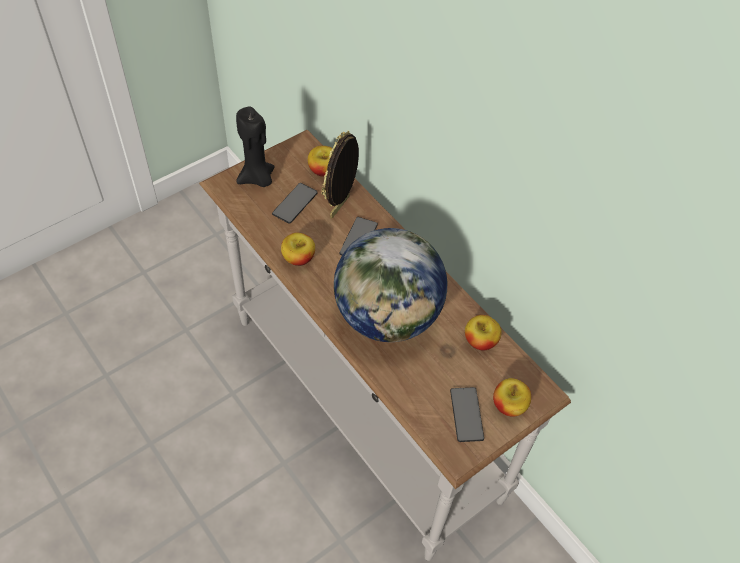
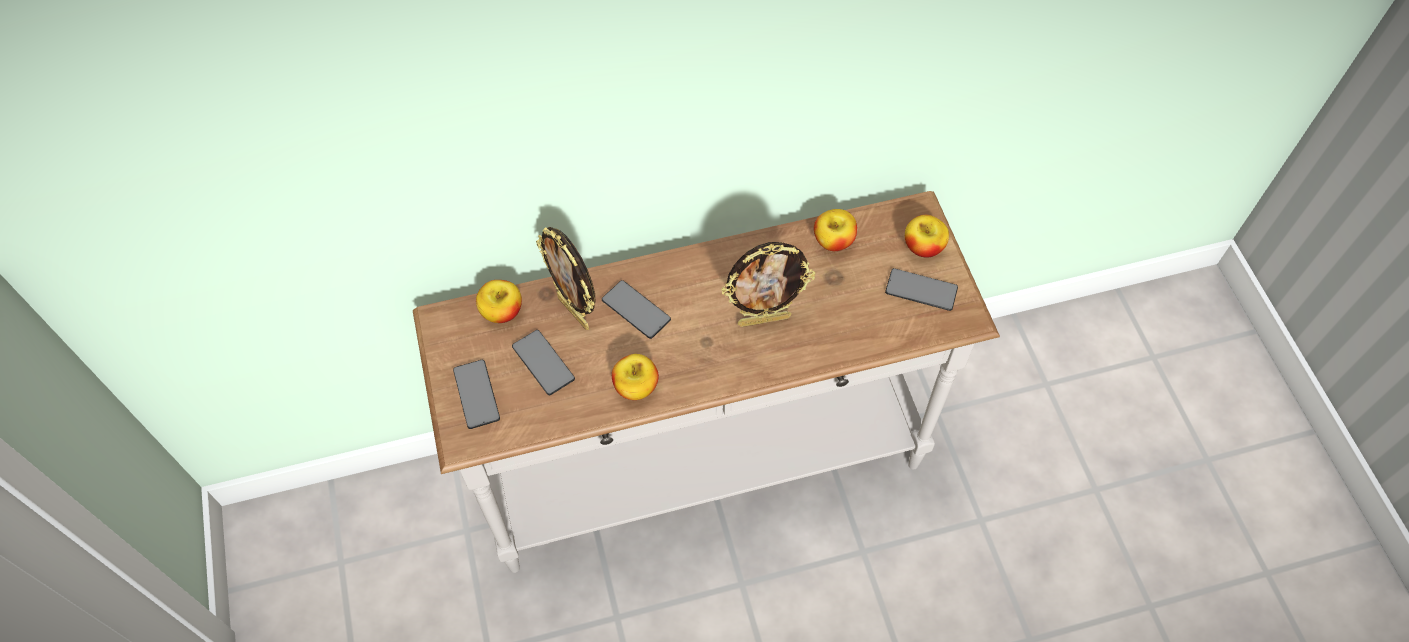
camera: 65 degrees left, 5 degrees up
(257, 179) = (476, 394): black candle -> phone
(387, 316) = (764, 319): globe -> picture frame

